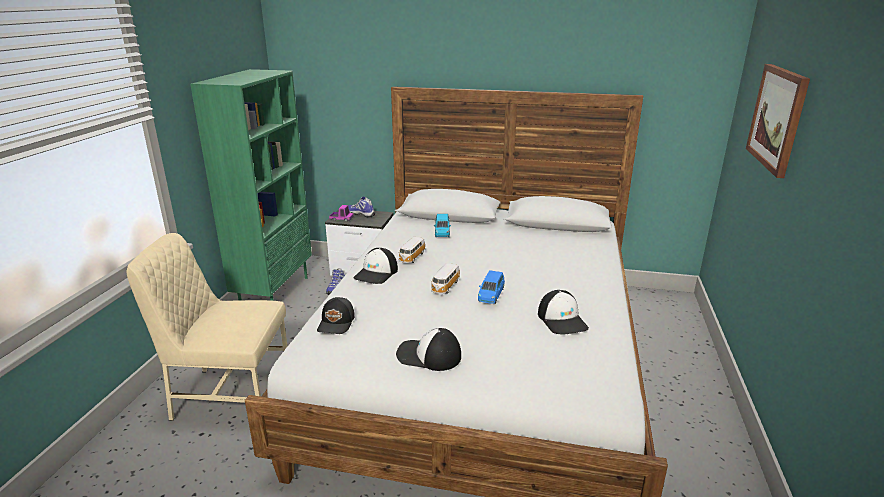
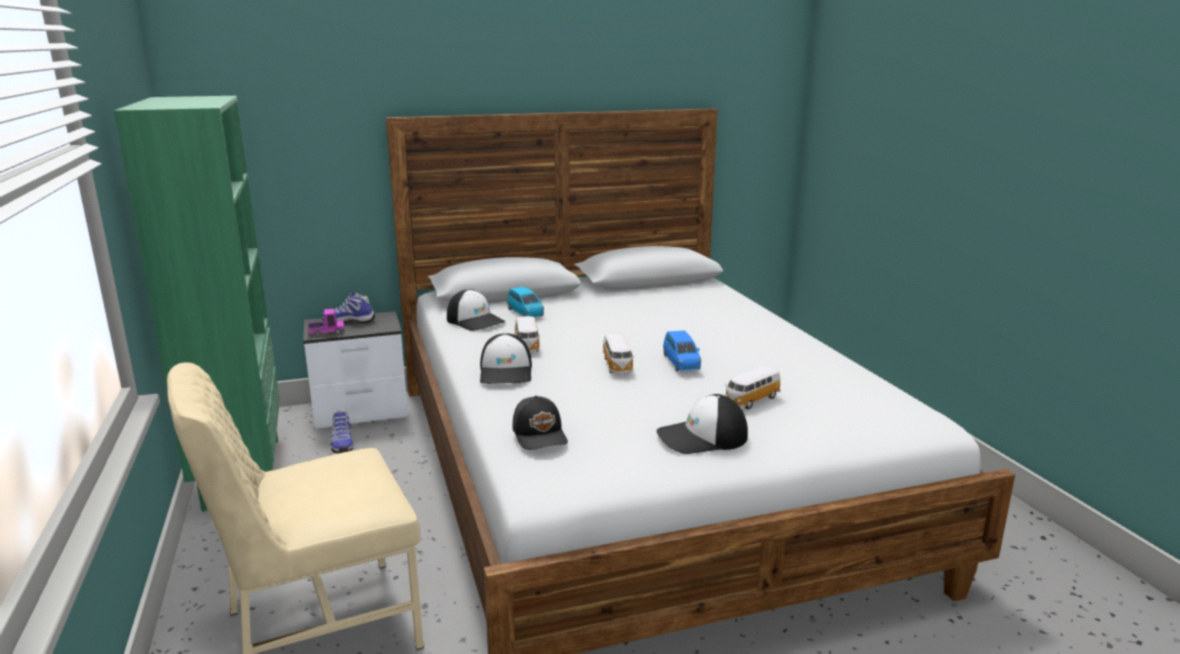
camera: 30 degrees left, 5 degrees down
(498, 338) = (751, 400): none -> toy car
(562, 320) = (789, 368): cap -> cap (475, 321)
(777, 118) = (904, 110): picture -> none

